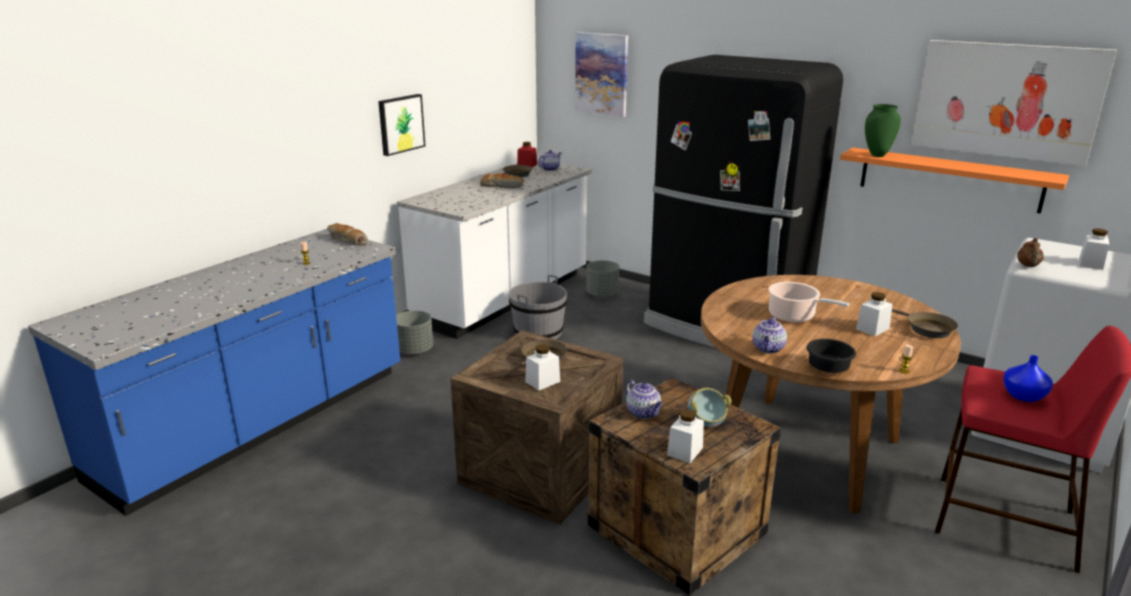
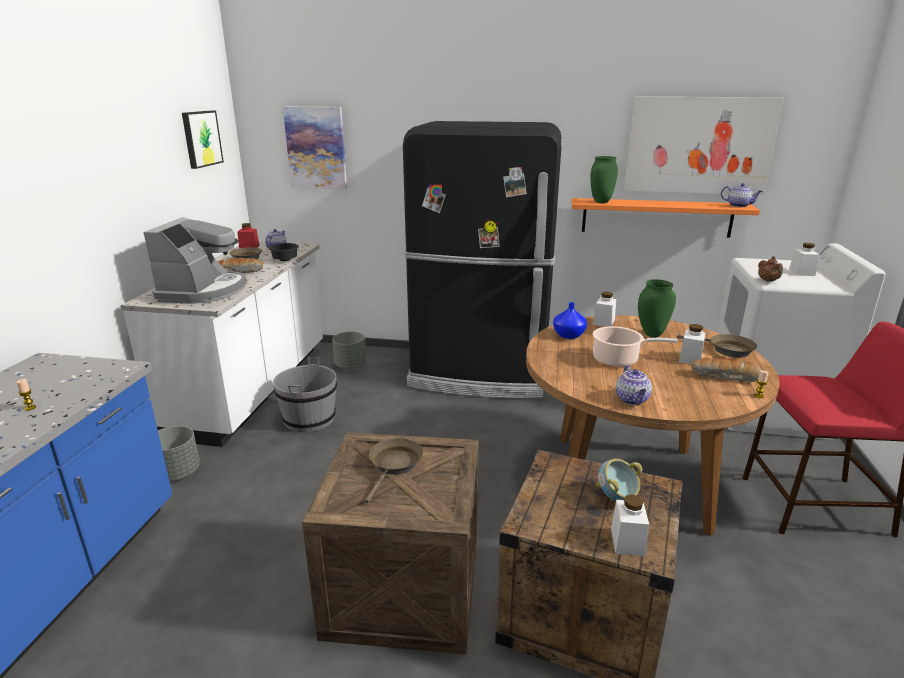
camera: 25 degrees left, 0 degrees up
(346, 240) = (76, 364): bread -> bread (724, 377)
(400, 124) = (110, 212): picture -> picture (201, 138)
(463, 199) = (204, 291): none -> coffee machine
(542, 382) = (417, 495): white jar -> white jar (603, 322)
(644, 413) = (548, 503): teapot -> teapot (739, 206)
(829, 369) = (703, 410): black bowl -> black bowl (286, 260)
(858, 301) = (651, 334): none -> green vase
(1023, 395) = (838, 395): blue vase -> blue vase (568, 335)

